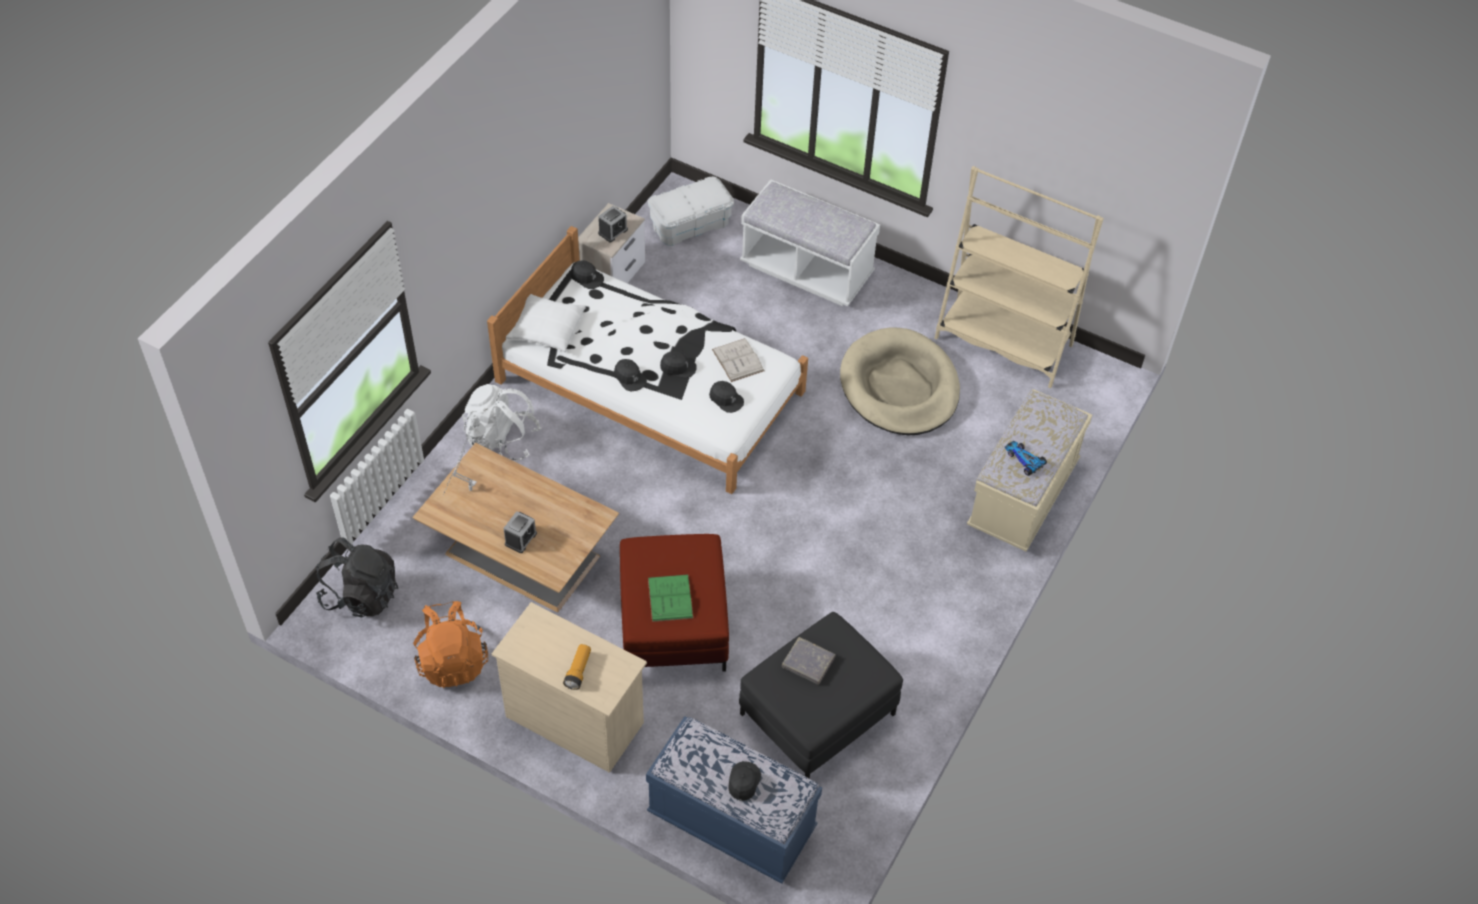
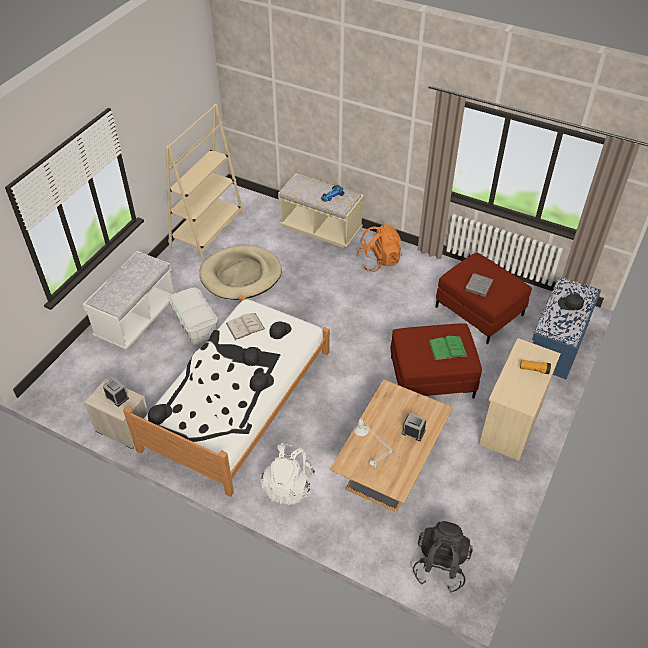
camera: 90 degrees left, 5 degrees down
(452, 660) = (484, 496): orange backpack -> orange backpack (379, 261)
(546, 328) = (211, 437): white pillow -> none
(690, 224) = (80, 382): white storage box -> white storage box (195, 324)
(817, 715) = (479, 311): black ottoman -> red ottoman

